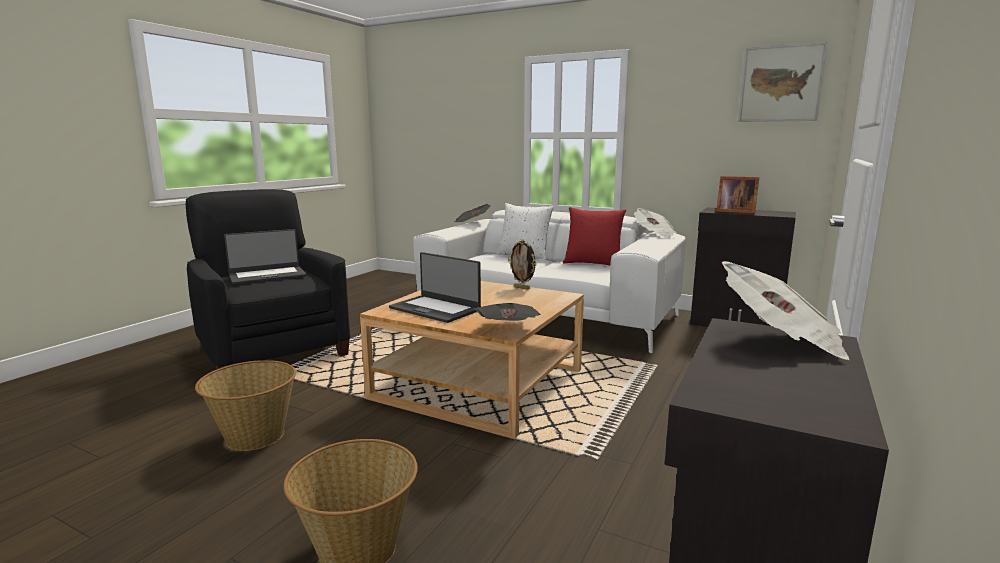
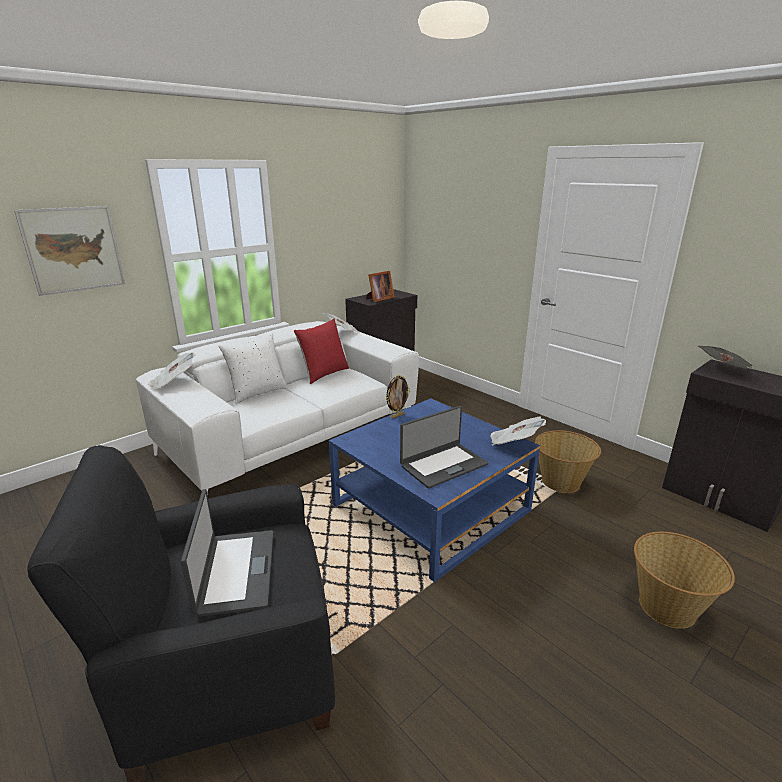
camera: 70 degrees left, 10 degrees up
(254, 437) = (496, 677): basket -> basket (561, 482)
(479, 384) = (430, 507): beige coffee table -> blue coffee table
(781, 84) = (374, 196): picture -> picture (73, 249)

